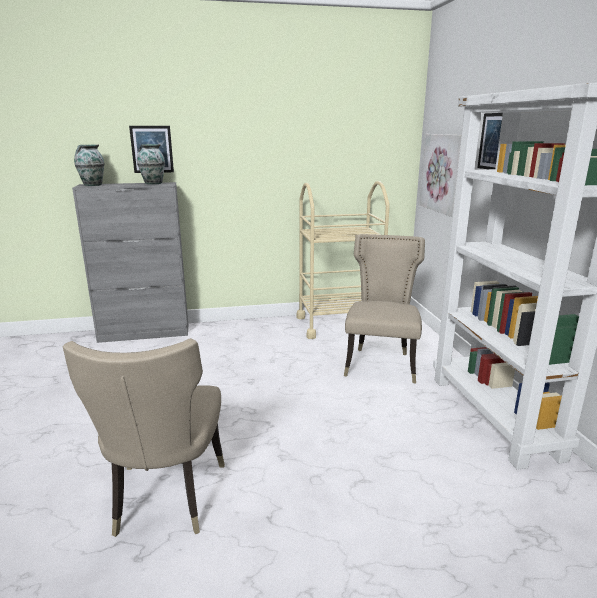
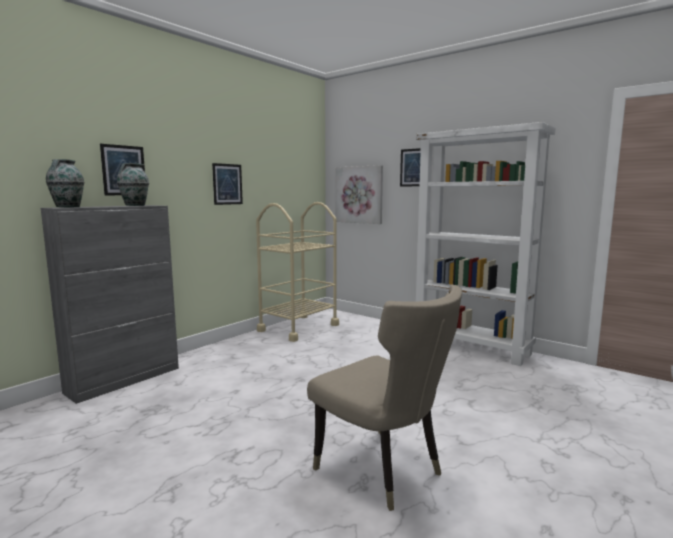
camera: 40 degrees left, 10 degrees down
(267, 159) = (227, 184): none -> picture
(381, 364) = (369, 341): beige chair -> none

